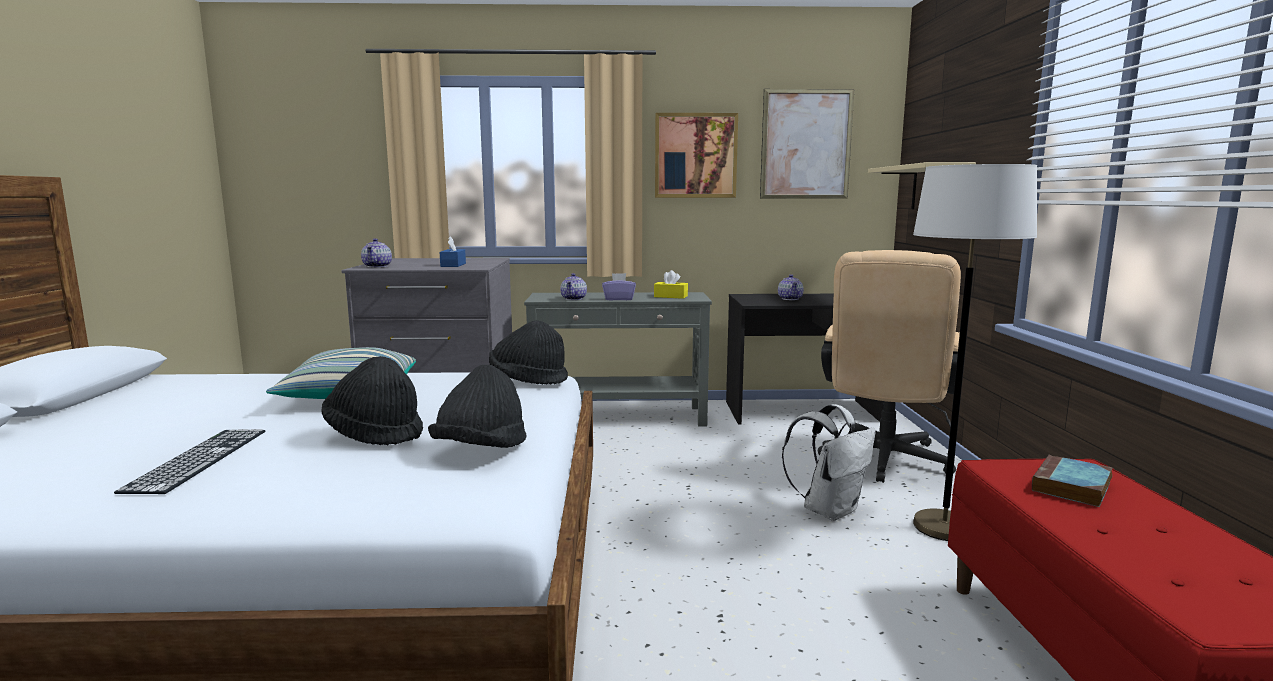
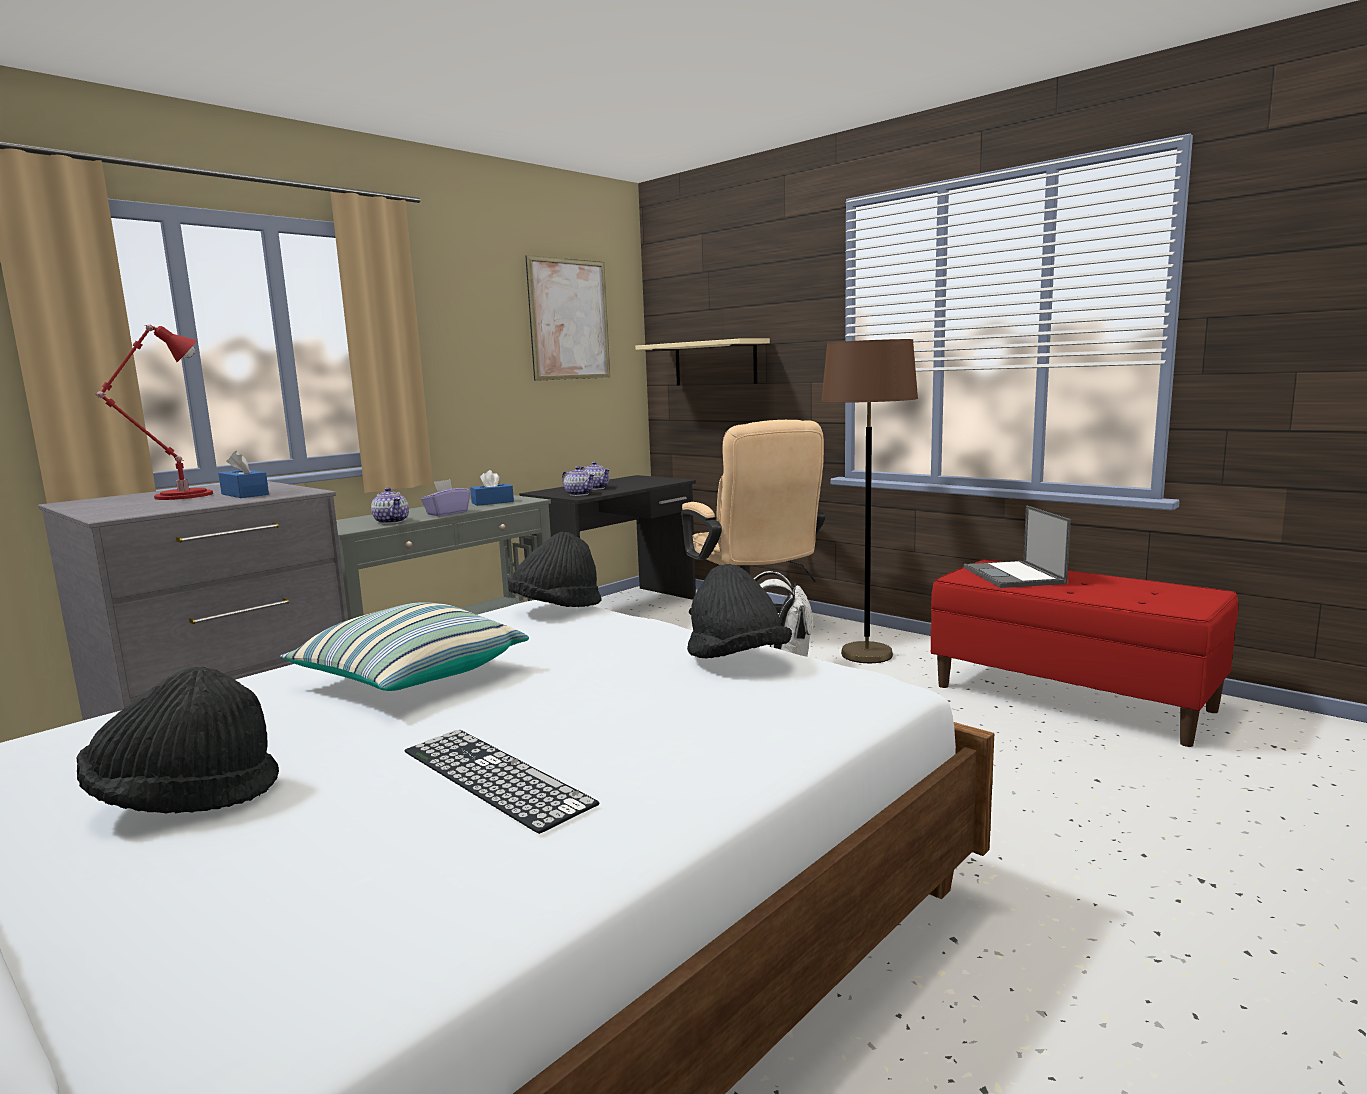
camera: 45 degrees left, 0 degrees up
(375, 434) = (606, 684): black hat -> black hat (185, 798)
(377, 266) = (126, 511): teapot -> teapot (579, 494)
(433, 262) = (178, 496): none -> red table lamp
(670, 296) = (492, 502): yellow tissue box -> blue tissue box
(695, 156) = (465, 331): picture -> none
(944, 528) = (866, 655): white floor lamp -> brown floor lamp
(1072, 487) = (1014, 576): book -> laptop

